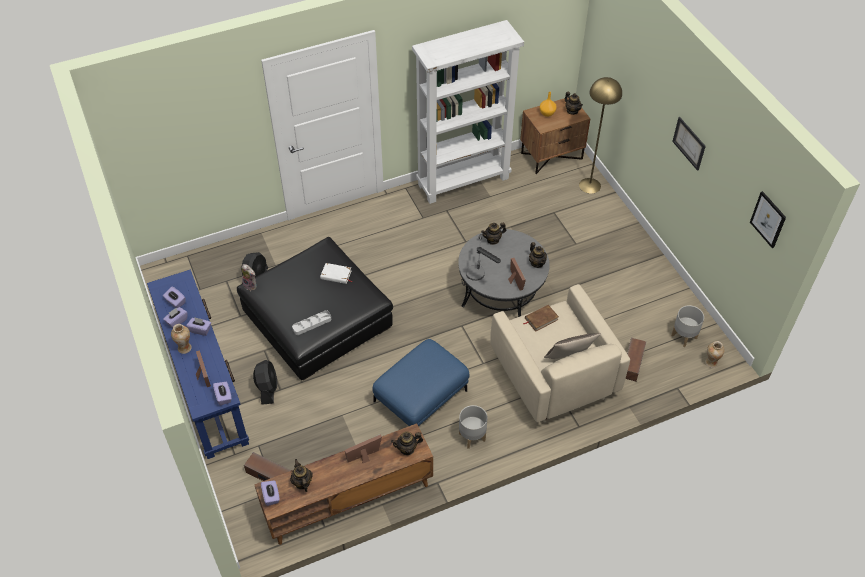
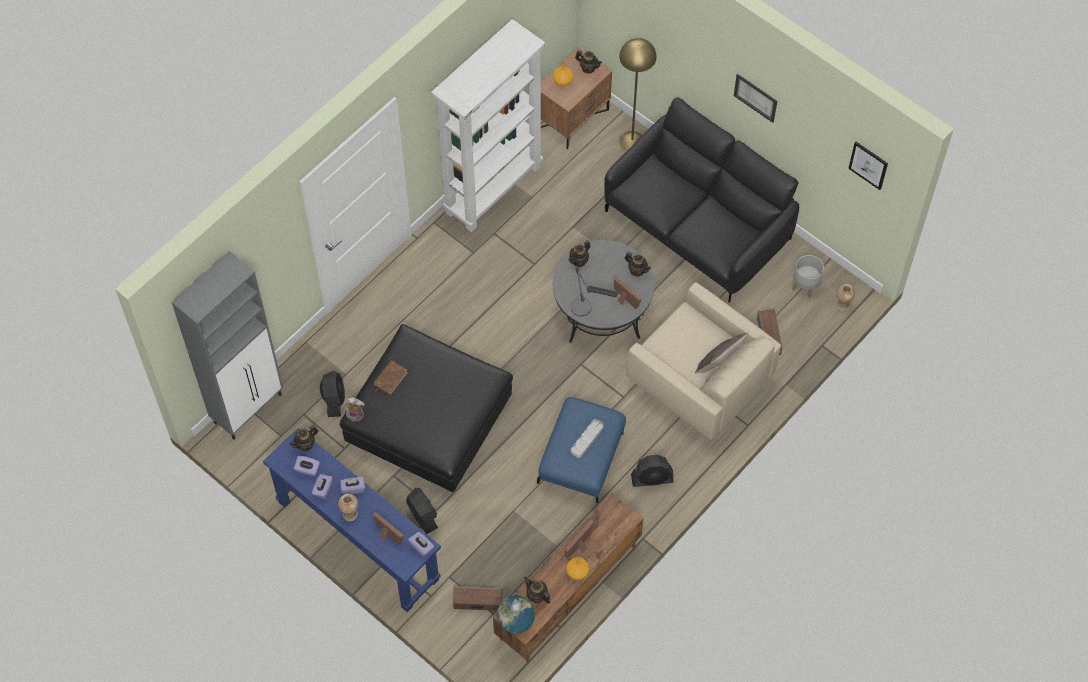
camera: 25 degrees left, 10 degrees up
(190, 262) = (249, 408): none -> grey cabinet
(271, 496) = (516, 621): purple tissue box -> globe
(312, 324) = (446, 432): grey tray -> grey tray (587, 439)
(336, 275) = (439, 367): white book -> none
(349, 477) = (577, 572): none -> orange vase
(407, 449) = (616, 521): teapot -> teapot (305, 444)
(472, 437) = (652, 479): grey planter -> black fan
(541, 319) = (672, 333): brown book -> brown book (390, 378)
(613, 260) = (697, 225): none -> black sofa

